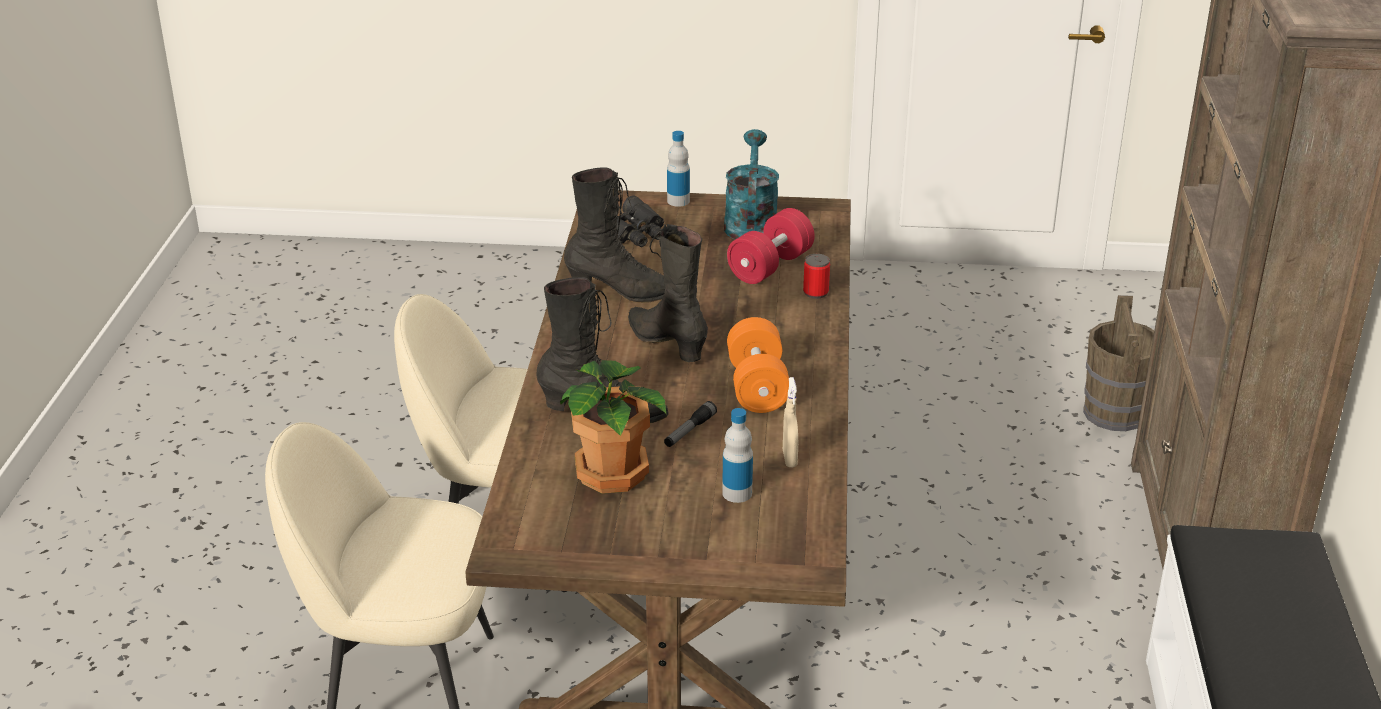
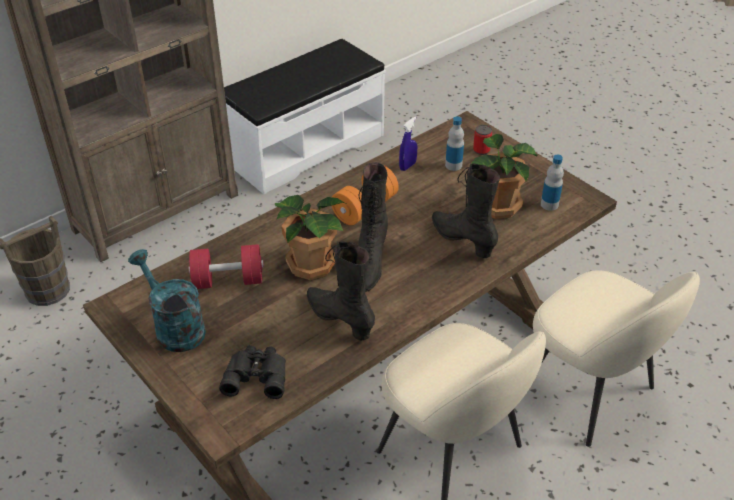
camera: 135 degrees left, 10 degrees up
(678, 201) = (179, 386): bottle -> bottle (549, 204)
(689, 431) = (432, 205): flashlight -> none
(722, 314) = (311, 263): none -> potted plant
(750, 222) = (174, 327): turquoise watering can -> turquoise watering can turned 90 degrees clockwise
(789, 459) = (407, 166): beige spray bottle -> blue spray bottle
(815, 292) = (239, 244): can -> can (481, 150)

